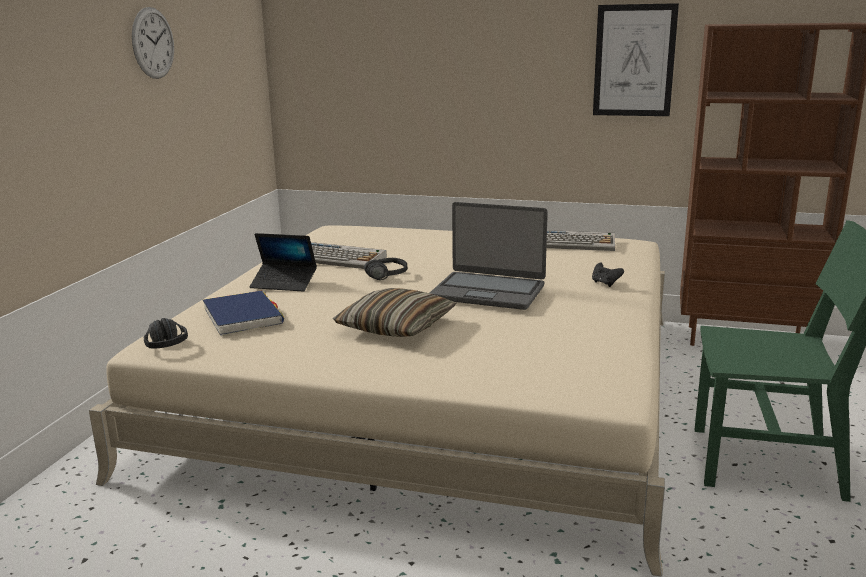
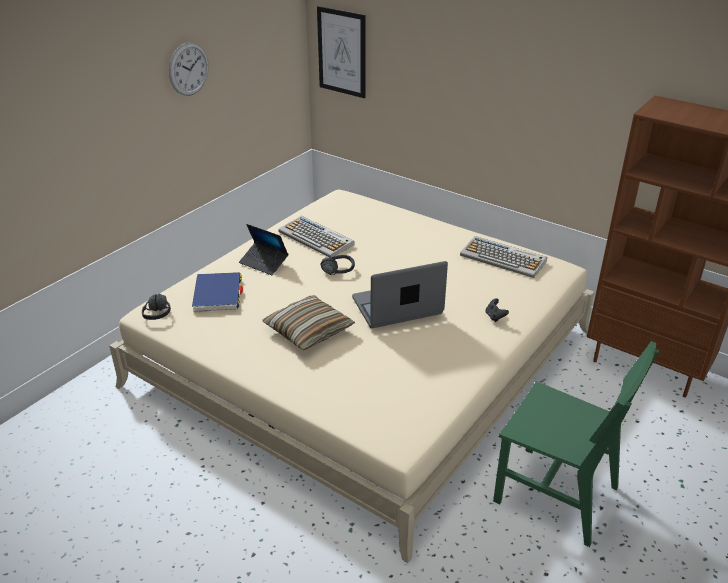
camera: 20 degrees right, 15 degrees up
(488, 292) = (397, 307): laptop -> laptop turned 120 degrees clockwise
(634, 61) = (591, 112): picture -> picture (342, 52)

